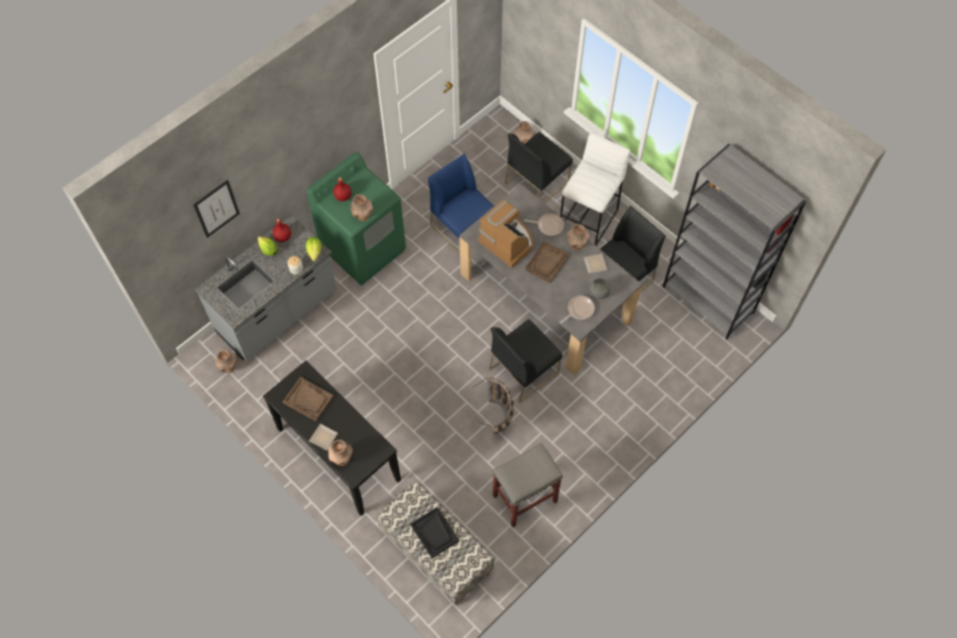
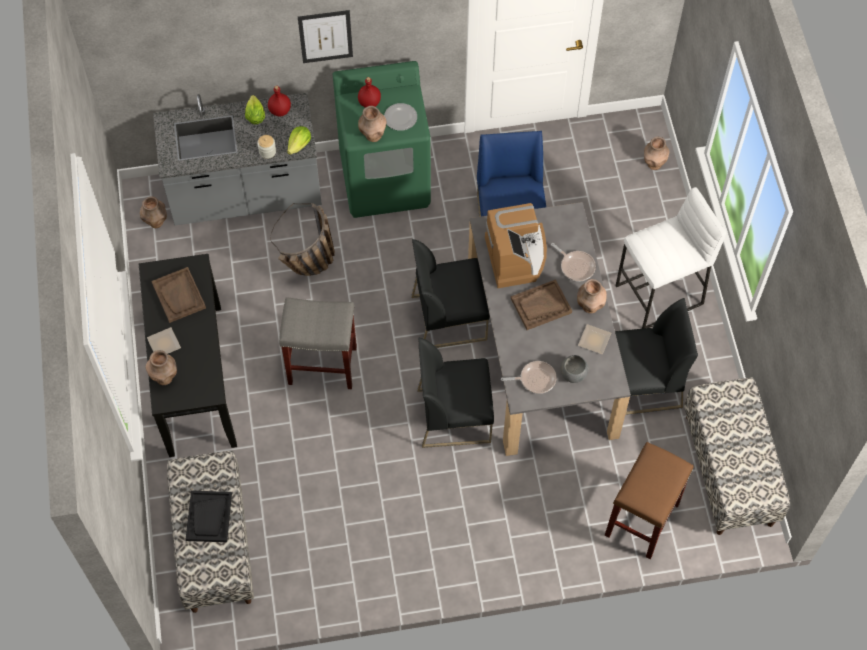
camera: 35 degrees right, 0 degrees up
(216, 208) = (204, 35): picture -> picture (325, 36)
(372, 195) = (401, 118): none -> plate
(498, 423) = (382, 454): basket -> basket (310, 267)
(524, 499) = (347, 552): grey stool -> grey stool (321, 366)
(537, 182) = (633, 218): black chair -> black chair (449, 317)
(682, 361) = (642, 518): none -> brown stool
(708, 299) = (729, 470): grey bookcase -> bench

